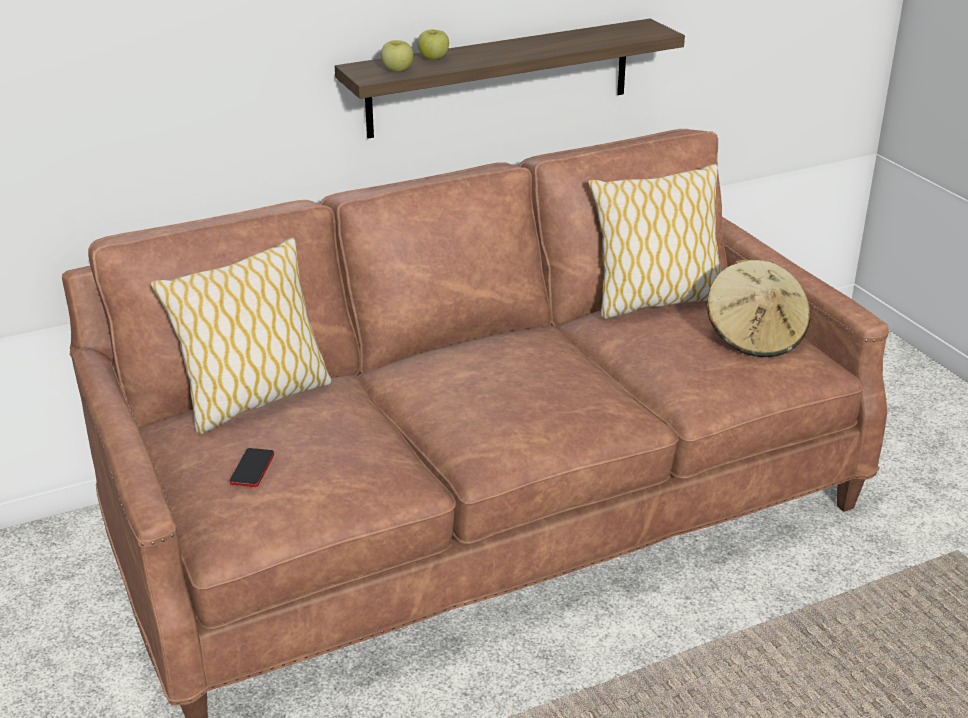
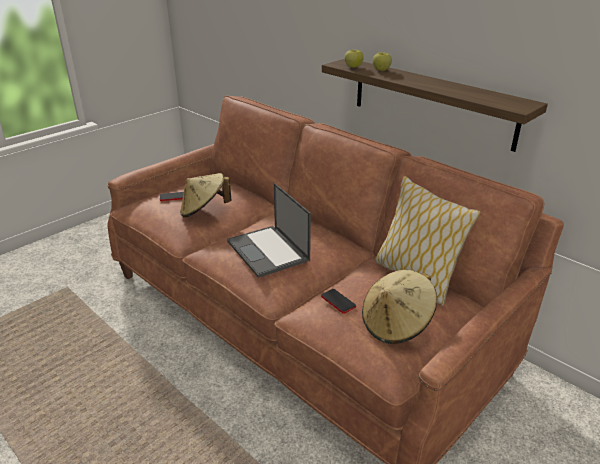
camera: 70 degrees right, 0 degrees up
(254, 400) = (230, 186): pillow -> none
(344, 438) = (204, 211): none -> beige hat
(533, 394) = (268, 251): none -> laptop
(691, 364) = (338, 301): none -> phone

